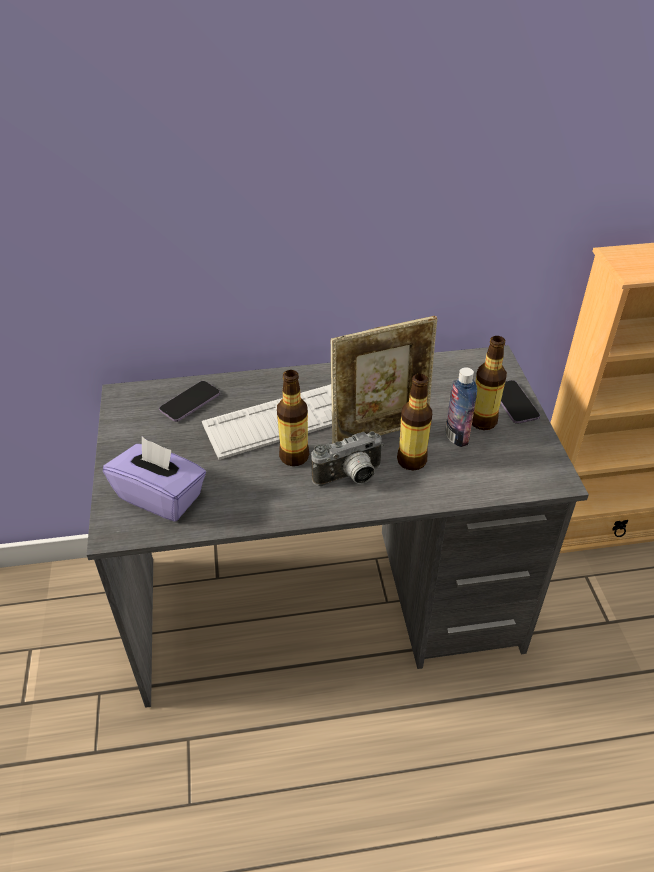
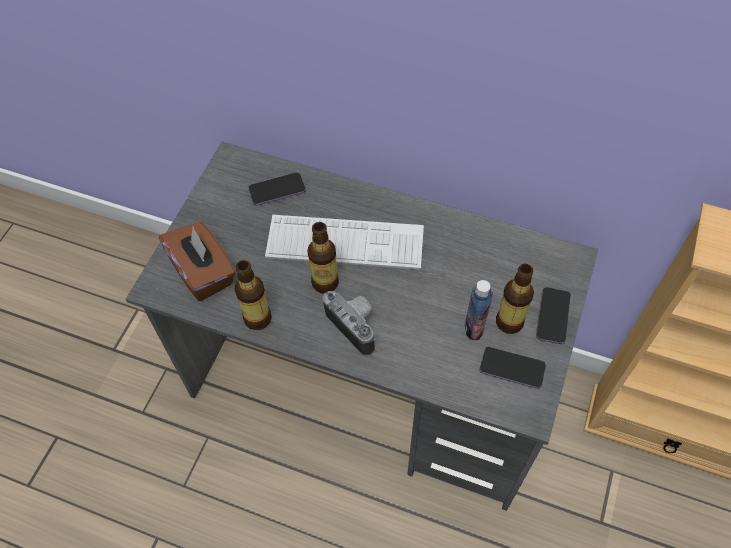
camera: 30 degrees right, 15 degrees up
(161, 496) = (203, 272): purple tissue box -> brown tissue box
(350, 478) = (356, 325): camera -> camera turned 135 degrees counterclockwise
(380, 431) = (412, 290): picture frame -> none
(411, 460) = (418, 333): bottle -> bottle (257, 318)
(513, 453) = (512, 368): none -> phone

